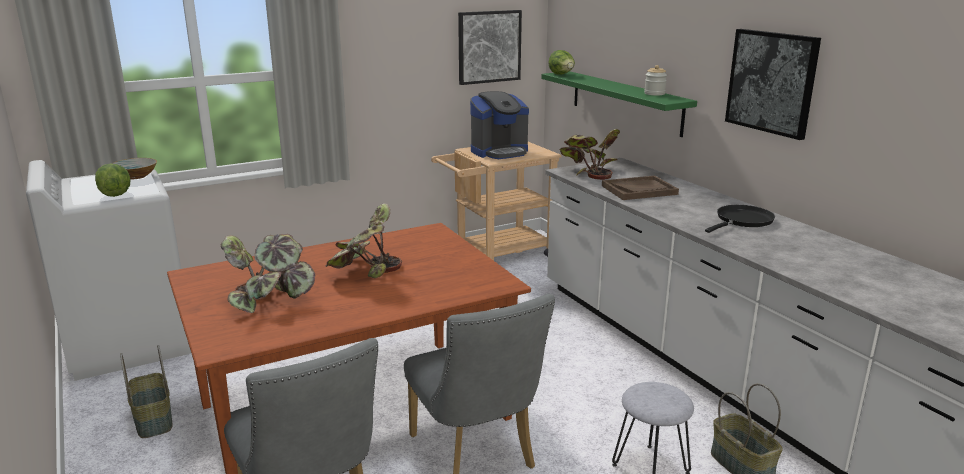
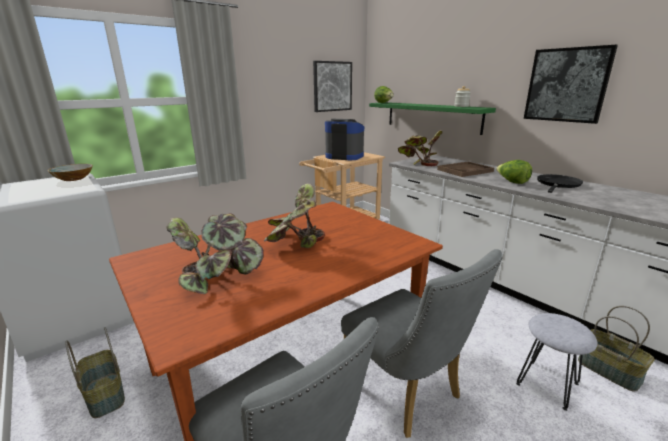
camera: 10 degrees left, 0 degrees up
(115, 193) = (53, 192): lettuce -> lettuce (512, 182)
(499, 152) = (344, 156): coffee machine -> coffee machine turned 120 degrees counterclockwise

